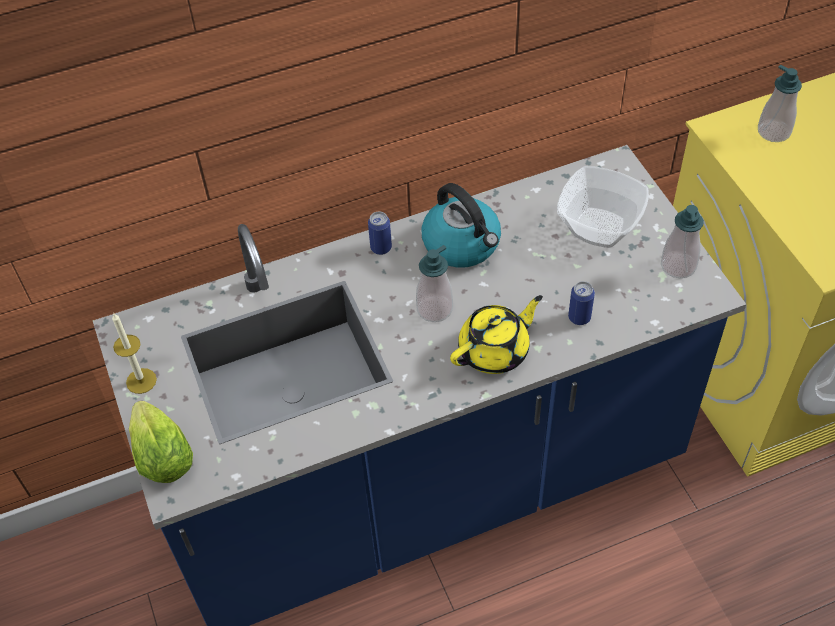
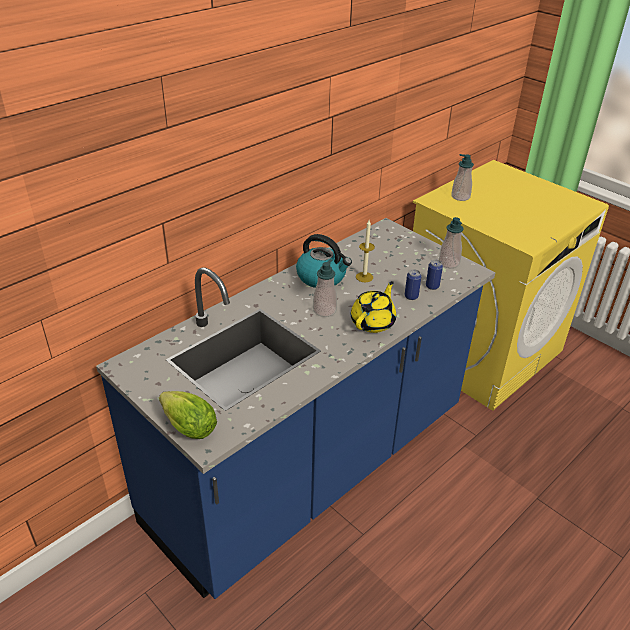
camera: 25 degrees left, 15 degrees down
(141, 381) = (150, 390): candle -> candle (364, 277)
(381, 248) = (273, 288): can -> can (432, 286)
(598, 227) = (394, 255): bowl -> none

